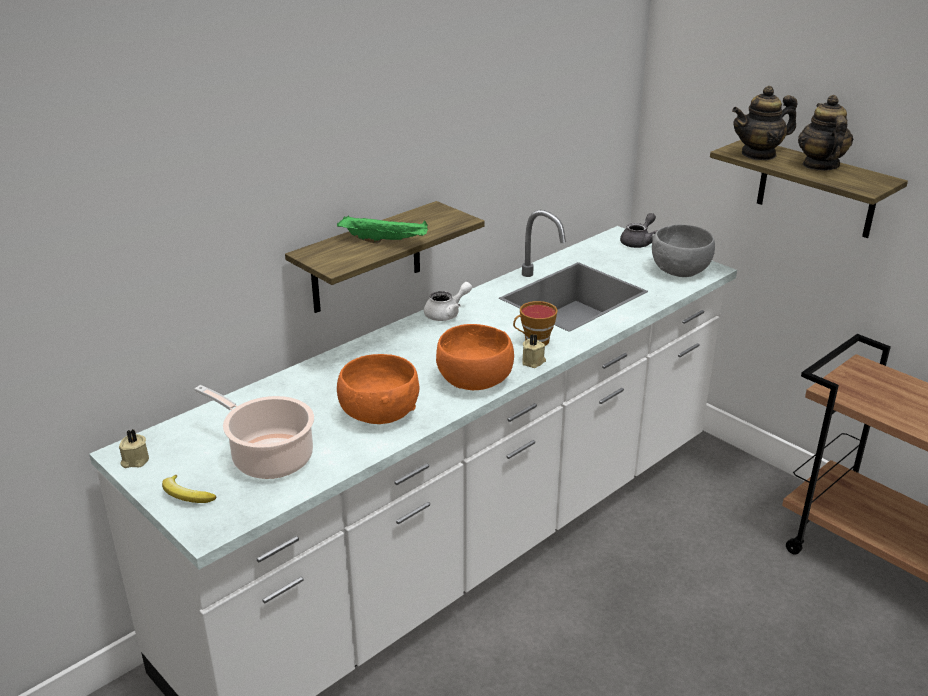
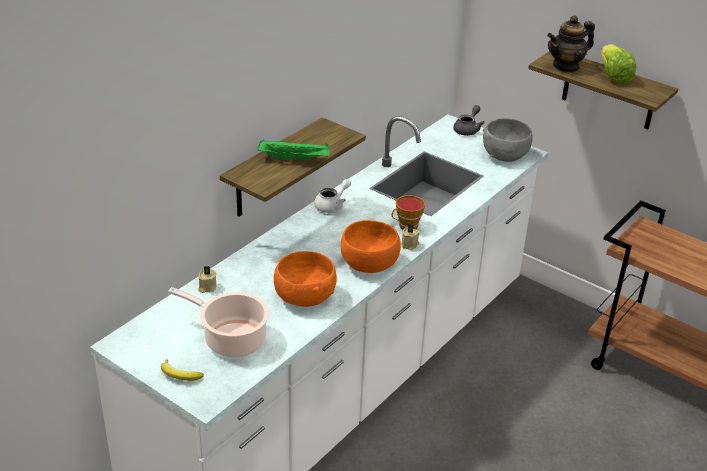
camera: 10 degrees left, 5 degrees up
(135, 461) = (129, 350): beige candle -> beige candle (207, 287)
(820, 165) = (613, 76): teapot -> lettuce

